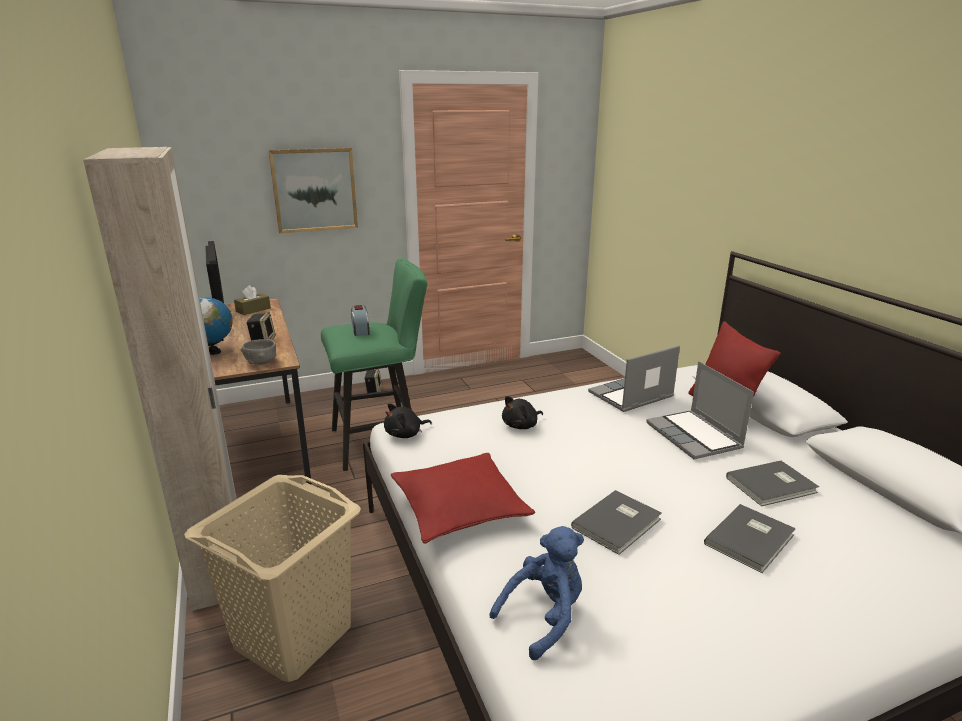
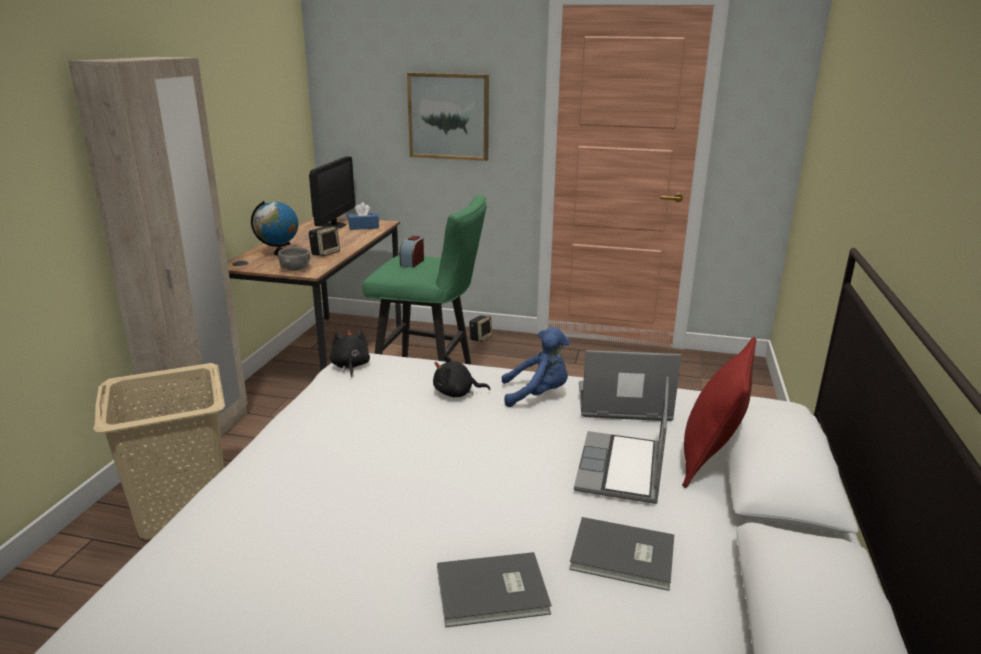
camera: 35 degrees right, 0 degrees up
(253, 310) = (363, 227): brown tissue box -> blue tissue box
(405, 434) = (350, 366): black plush toy -> black plush toy turned 75 degrees clockwise
(459, 508) = (290, 440): red pillow -> none
(544, 616) = (207, 551): blue plush toy -> blue plush toy (537, 394)
(619, 524) = (391, 513): grey book -> none

